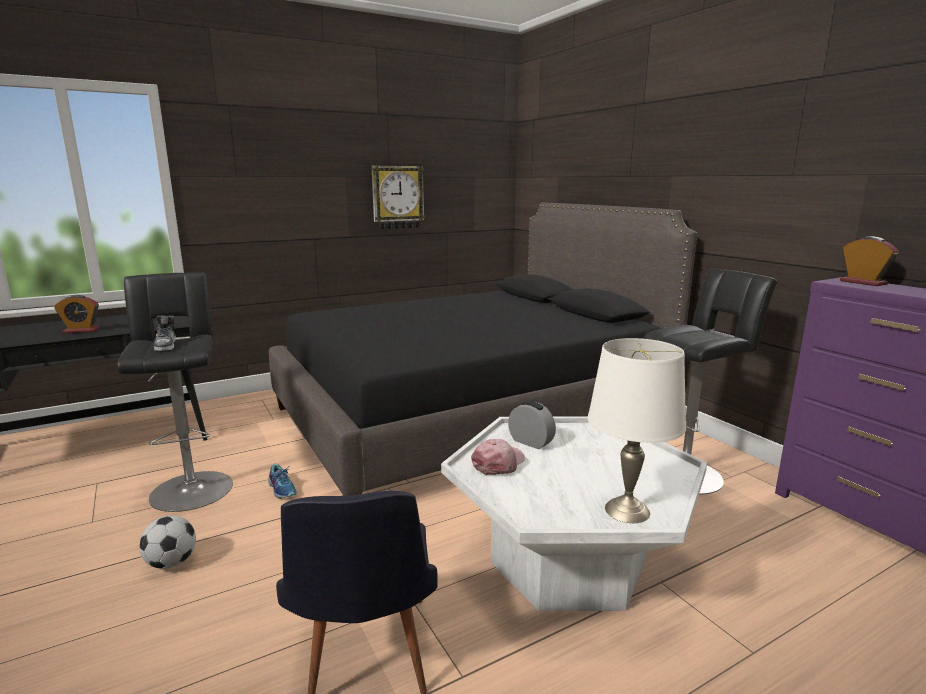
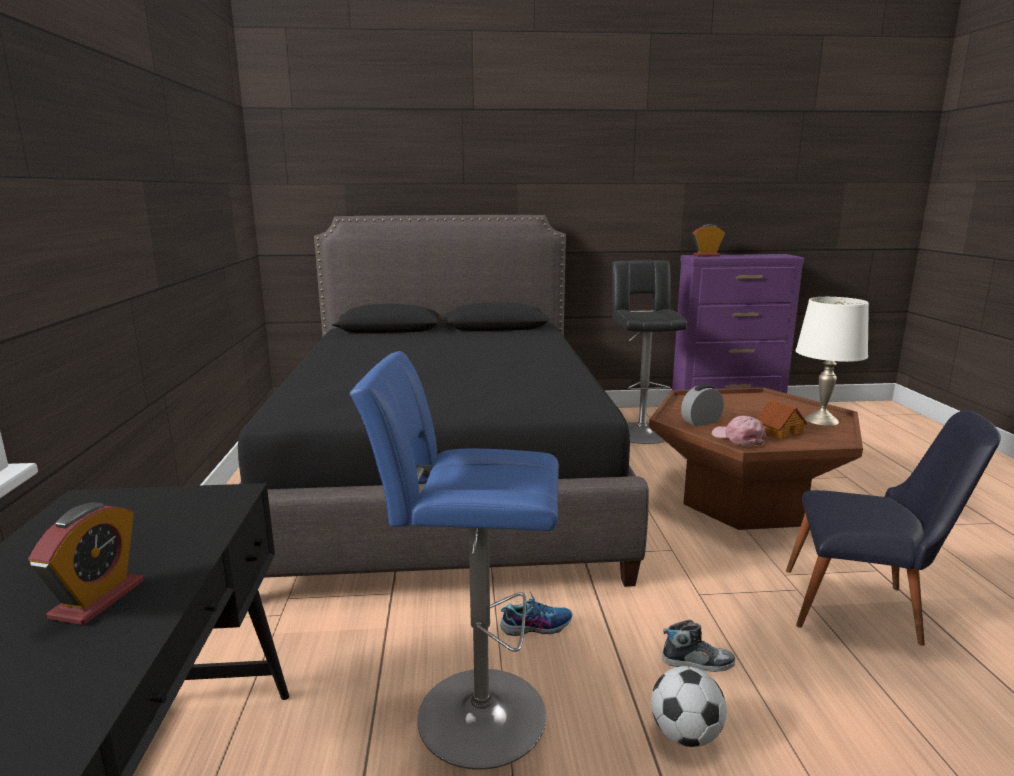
camera: 65 degrees left, 0 degrees up
(166, 345) = (487, 476): shoe -> shoe (697, 662)
(192, 487) = (471, 715): black stool -> blue stool
(397, 197) = (189, 216): wall clock -> none
(546, 484) = (779, 431): none -> toy house
(567, 562) = (746, 501): white coffee table -> brown coffee table

